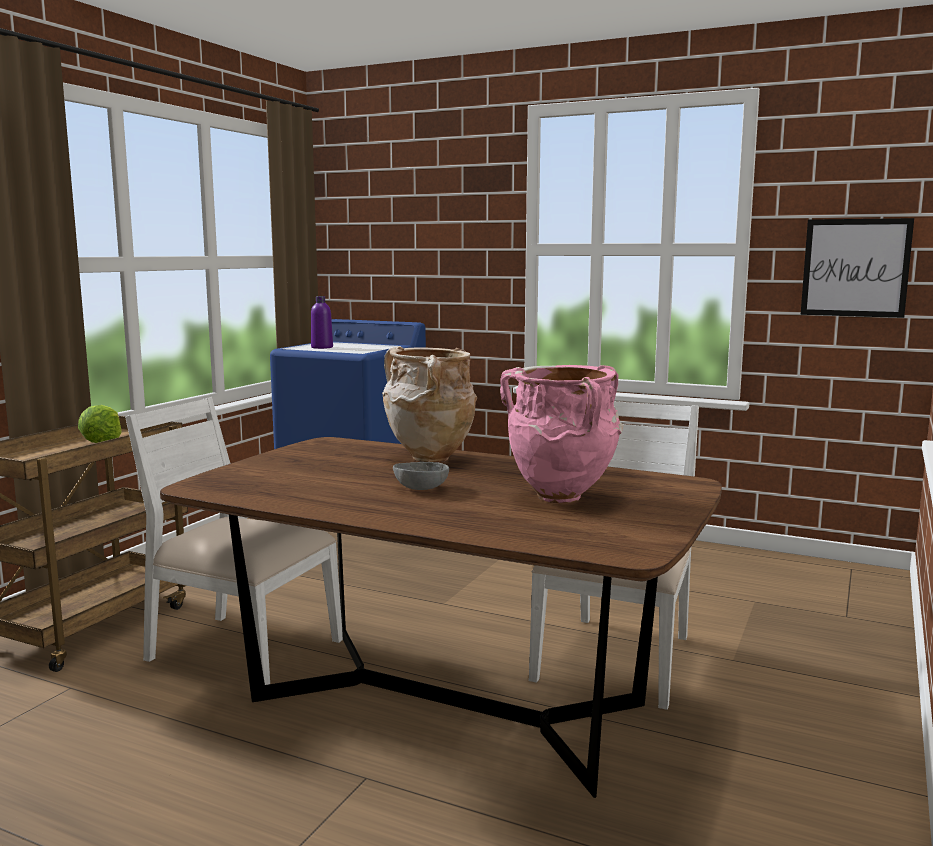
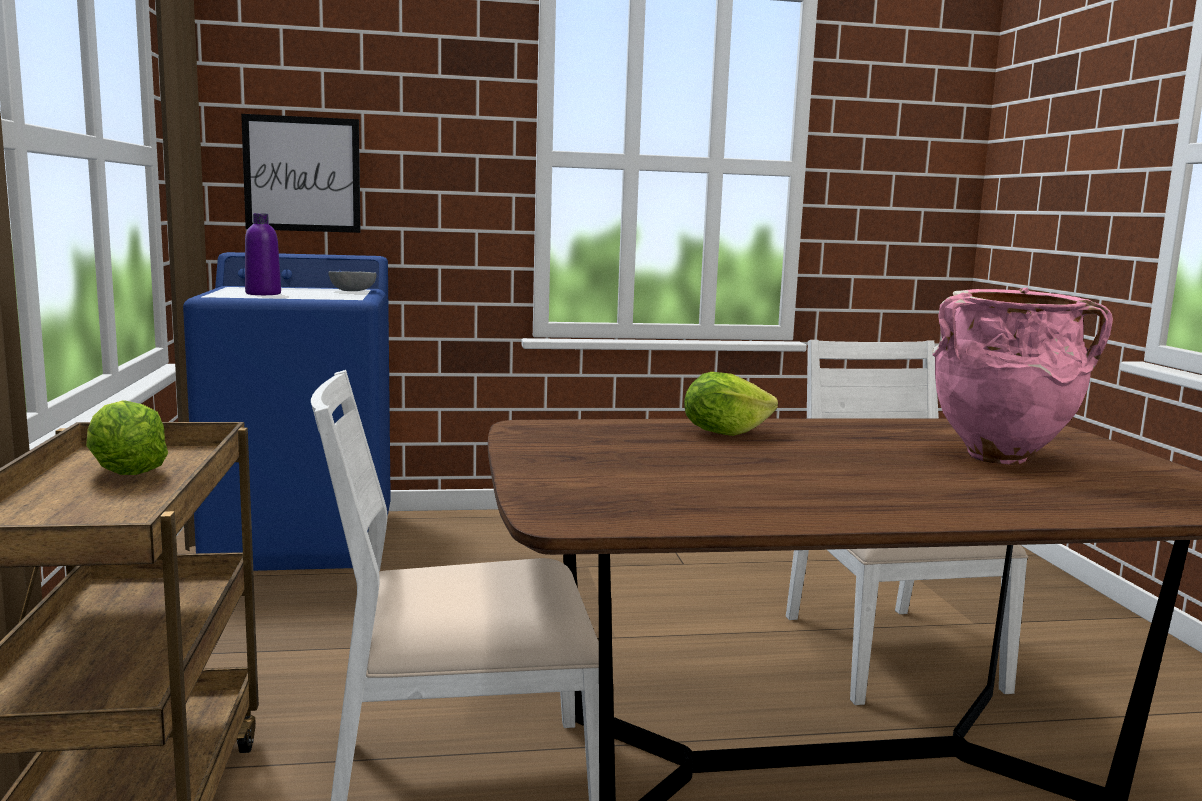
camera: 35 degrees left, 0 degrees up
(421, 488) = (840, 470): grey bowl -> grey bowl (352, 291)
(429, 458) = (724, 432): beige vase -> lettuce
(855, 268) = (907, 193): picture -> picture (302, 174)

